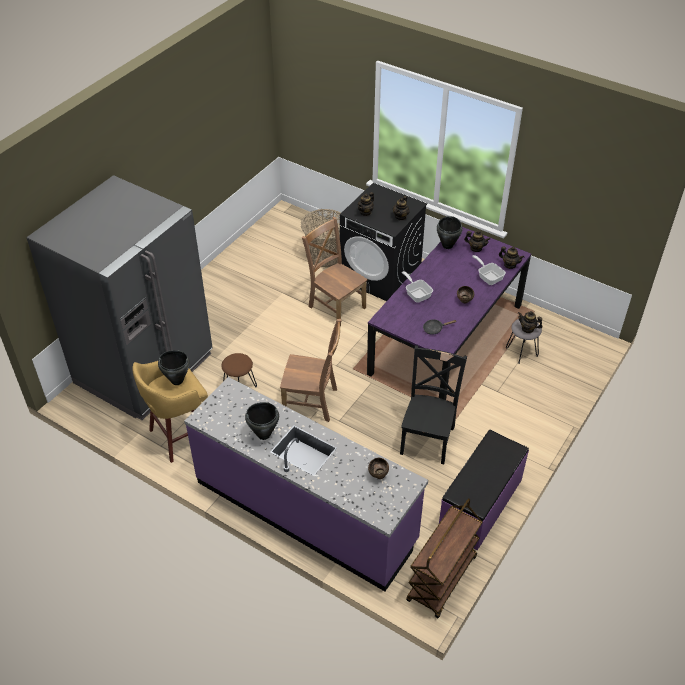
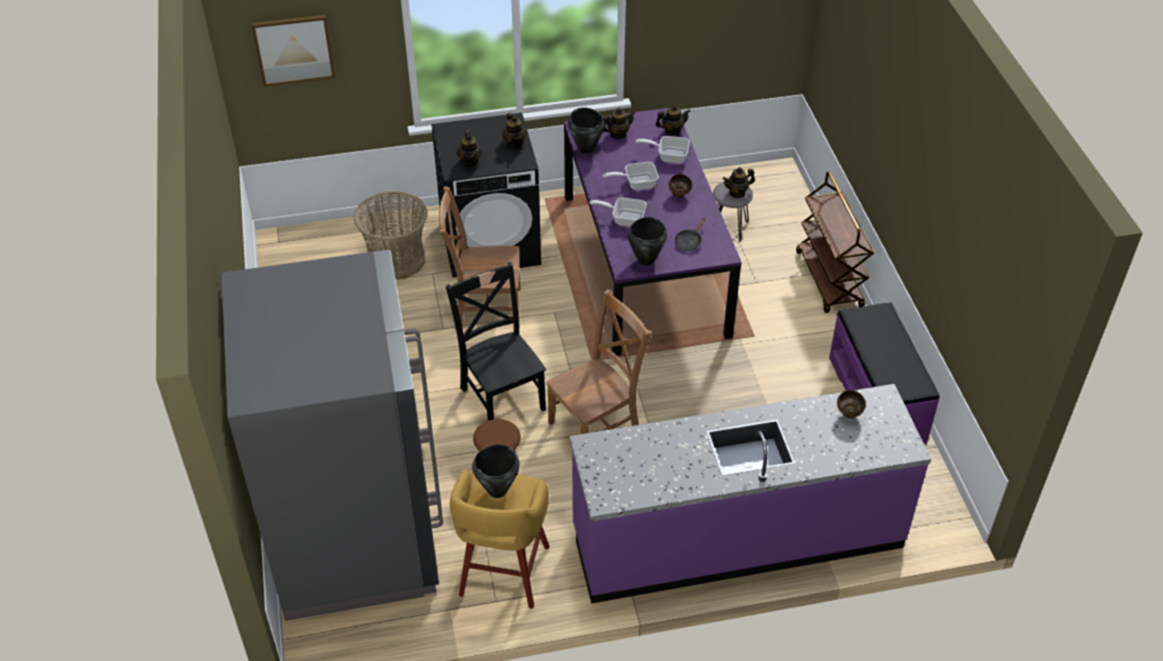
camera: 45 degrees left, 0 degrees up
(263, 434) = (691, 464): black cooking pot -> black cooking pot (645, 260)
(313, 98) = (294, 49): none -> picture
(428, 438) = (754, 374): black chair -> black chair (501, 396)
(442, 579) = (933, 494): brown cart -> brown cart (829, 280)
(449, 280) = (636, 183): none -> frying pan

